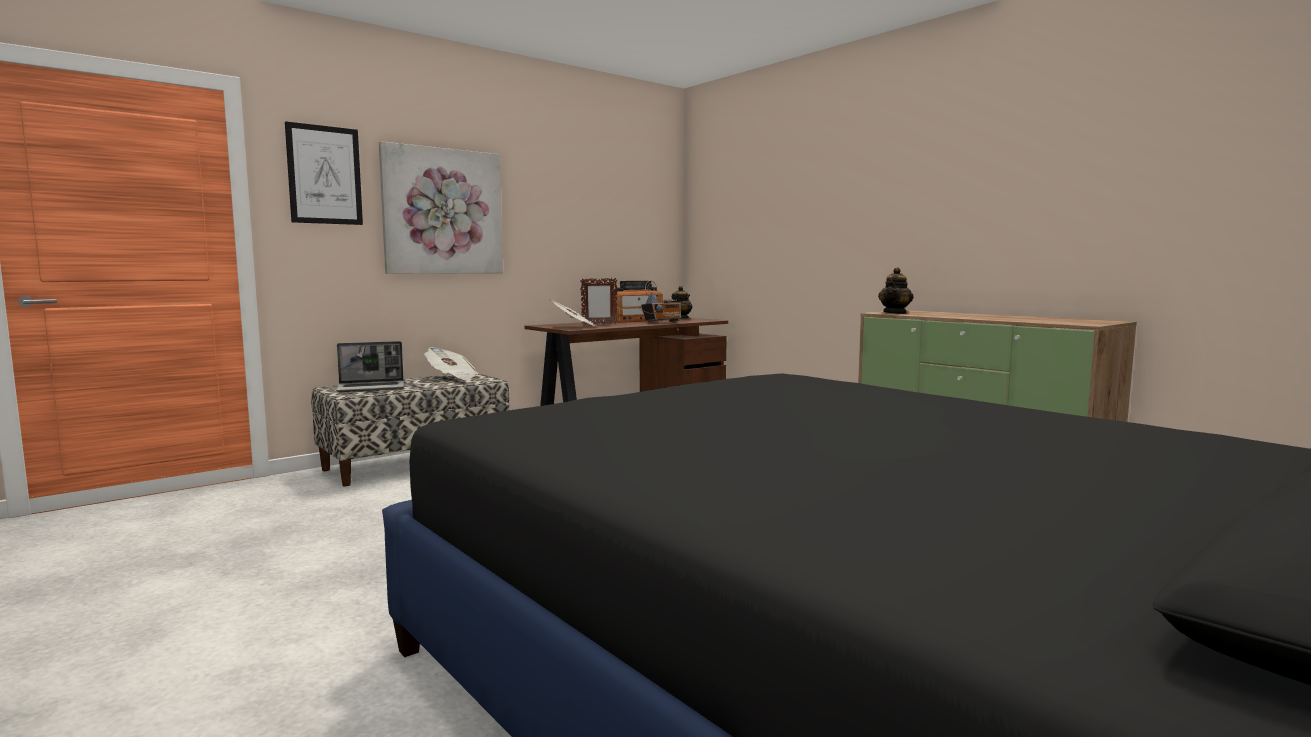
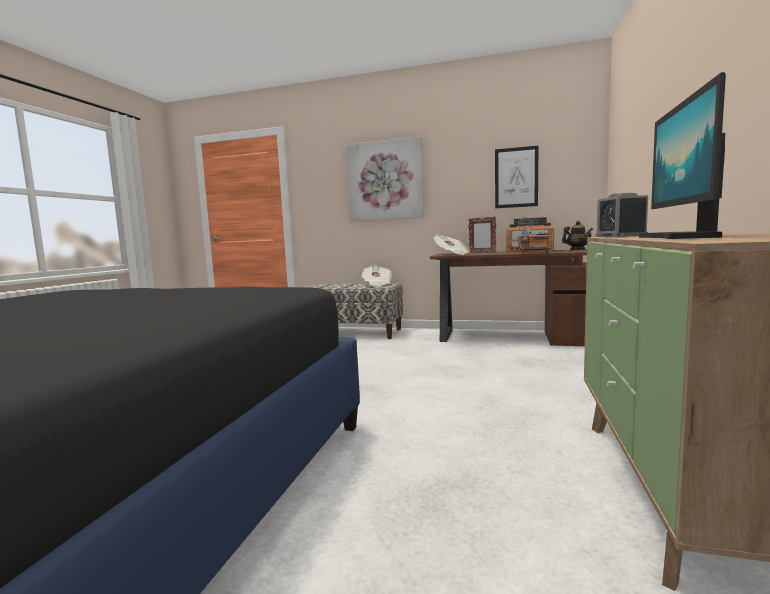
camera: 55 degrees right, 0 degrees up
(324, 175) = (320, 169): picture -> picture (516, 177)
(372, 388) = (326, 286): laptop -> none
(895, 313) = (620, 236): teapot -> alarm clock
(999, 318) = (680, 237): none -> monitor

